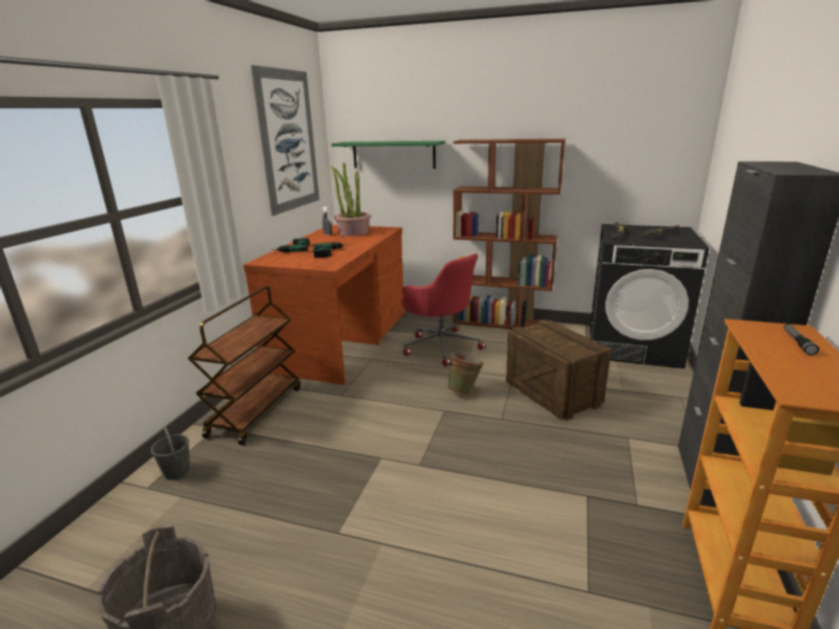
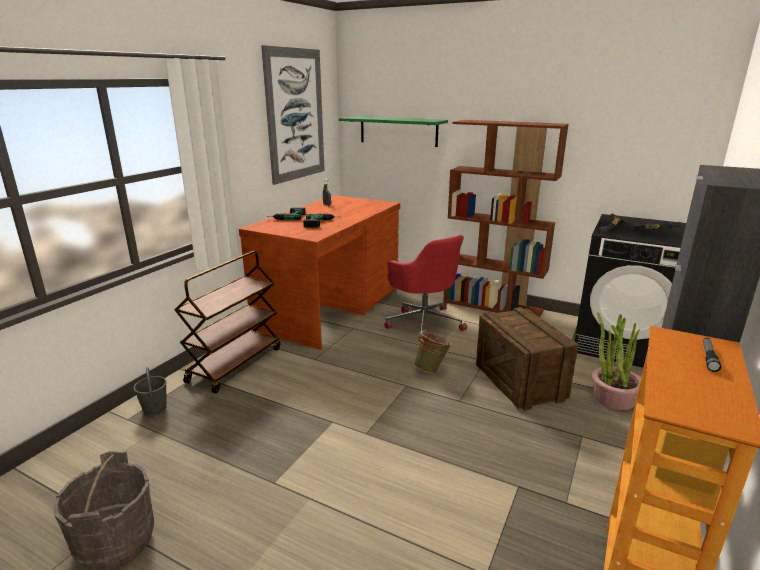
camera: 10 degrees right, 0 degrees up
(353, 232) = (351, 204): potted plant -> potted plant (613, 397)

